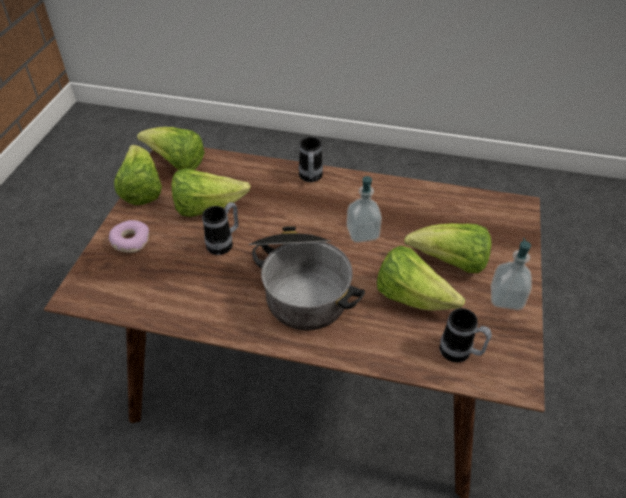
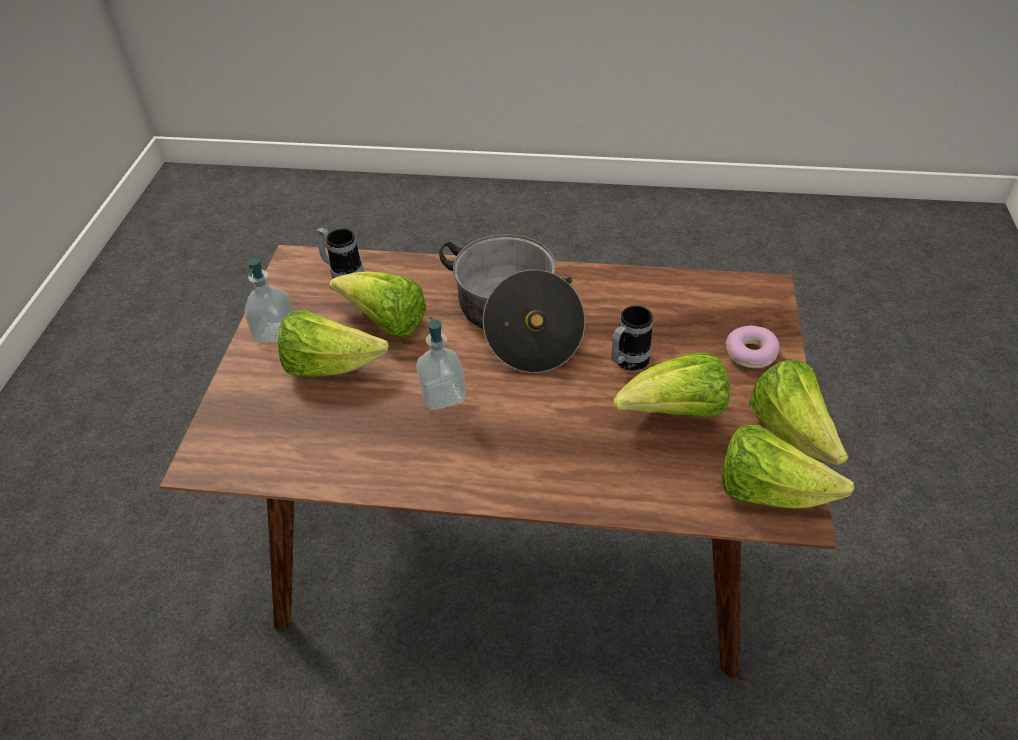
camera: 175 degrees right, 0 degrees up
(310, 178) = (530, 483): mug -> none

